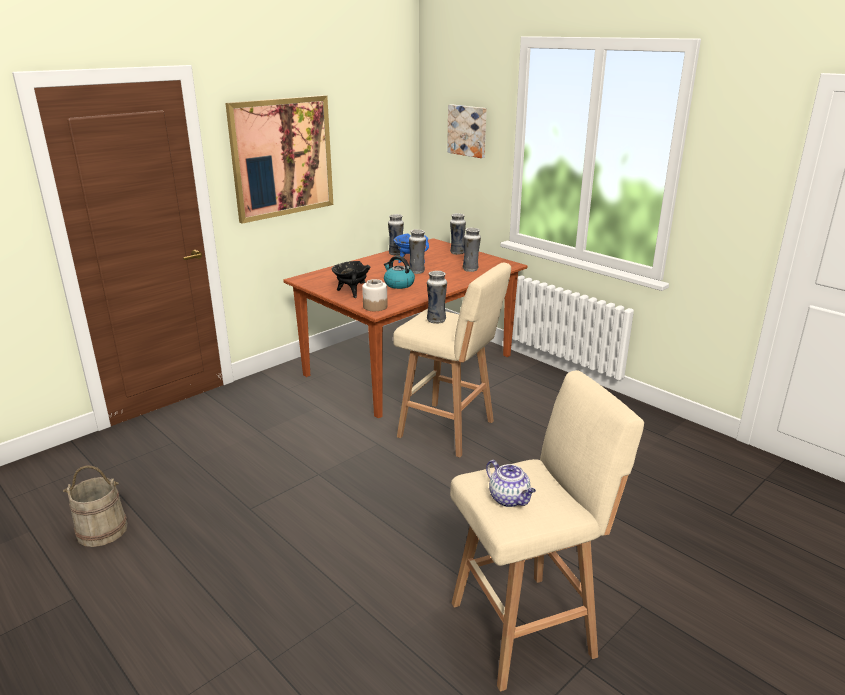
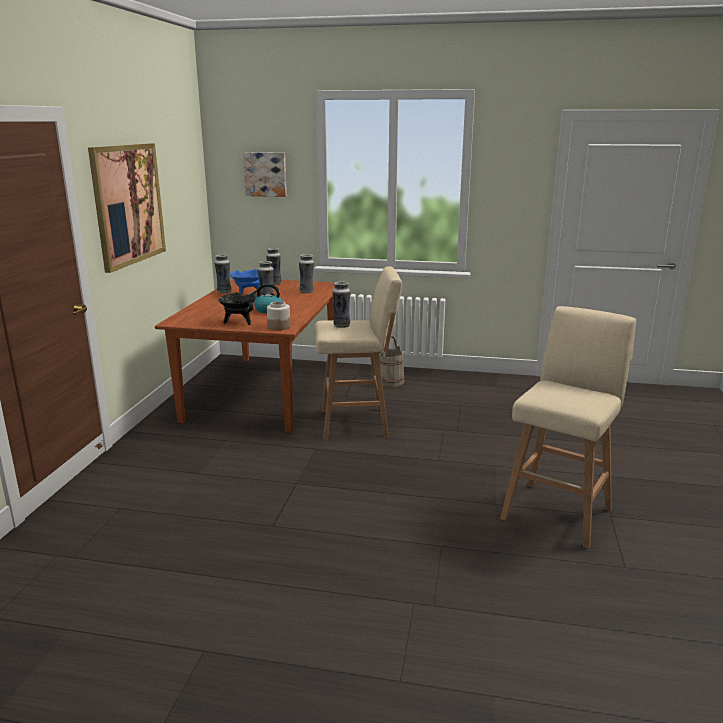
camera: 35 degrees left, 5 degrees down
(102, 530) = (152, 595): beige bucket -> beige bucket (389, 381)
(510, 499) = (569, 400): teapot -> none

